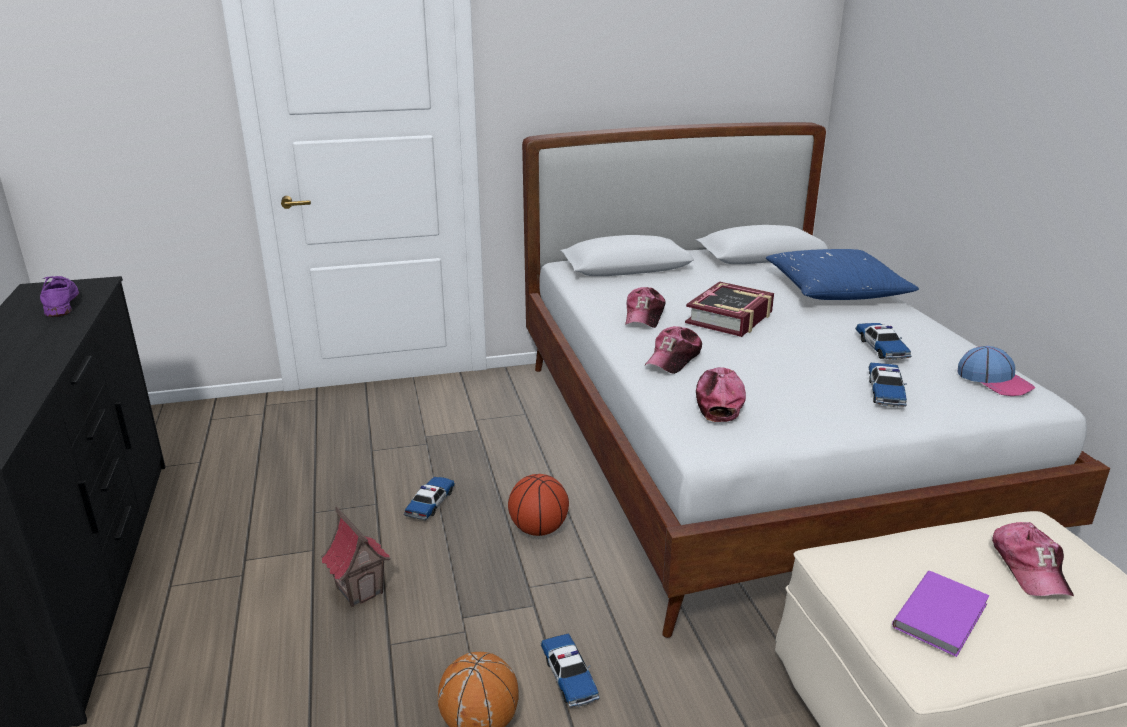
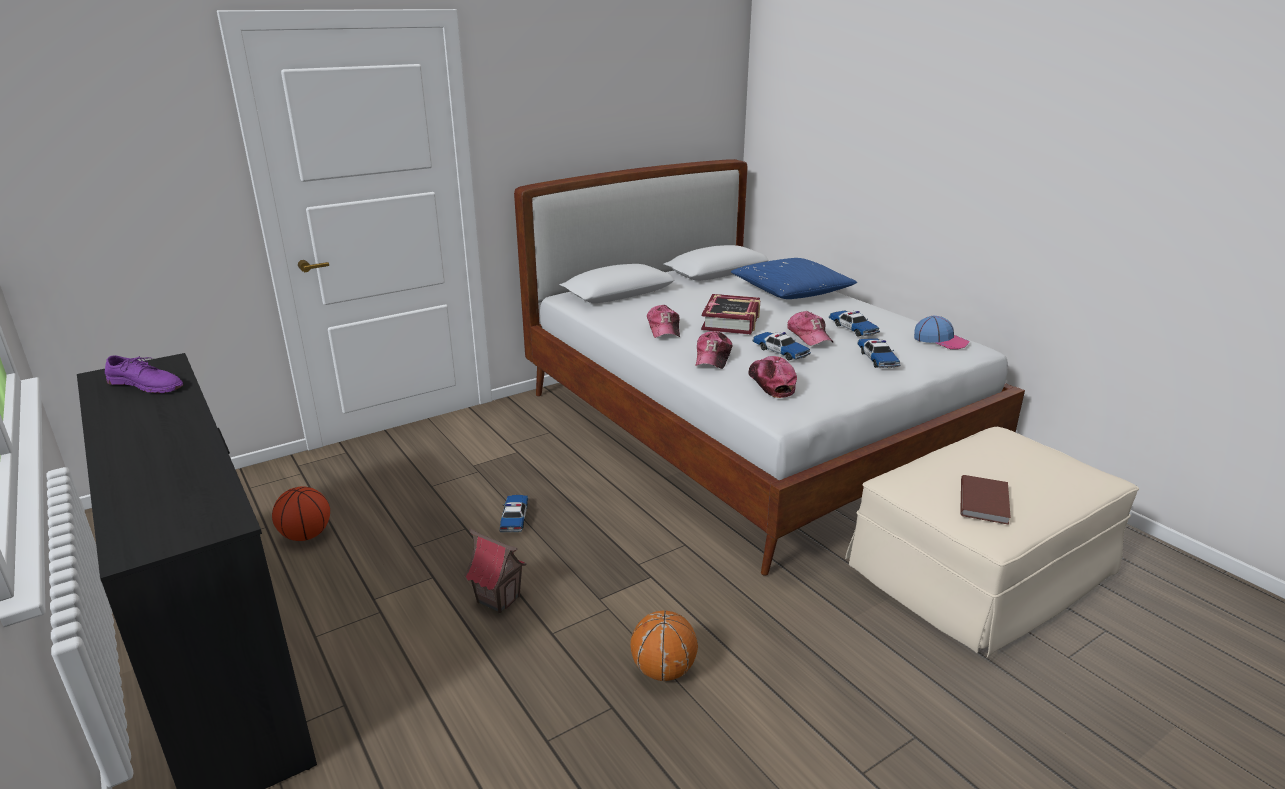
camera: 20 degrees left, 0 degrees up
(60, 302) = (146, 384): purple shoe -> purple shoe turned 150 degrees clockwise
(538, 529) = (619, 520): basketball -> basketball (306, 536)
(569, 676) = (710, 620): toy car -> toy car (780, 351)
(943, 615) = (985, 501): purple book -> brown book
(1029, 567) = (1017, 461): cap -> cap (809, 336)

